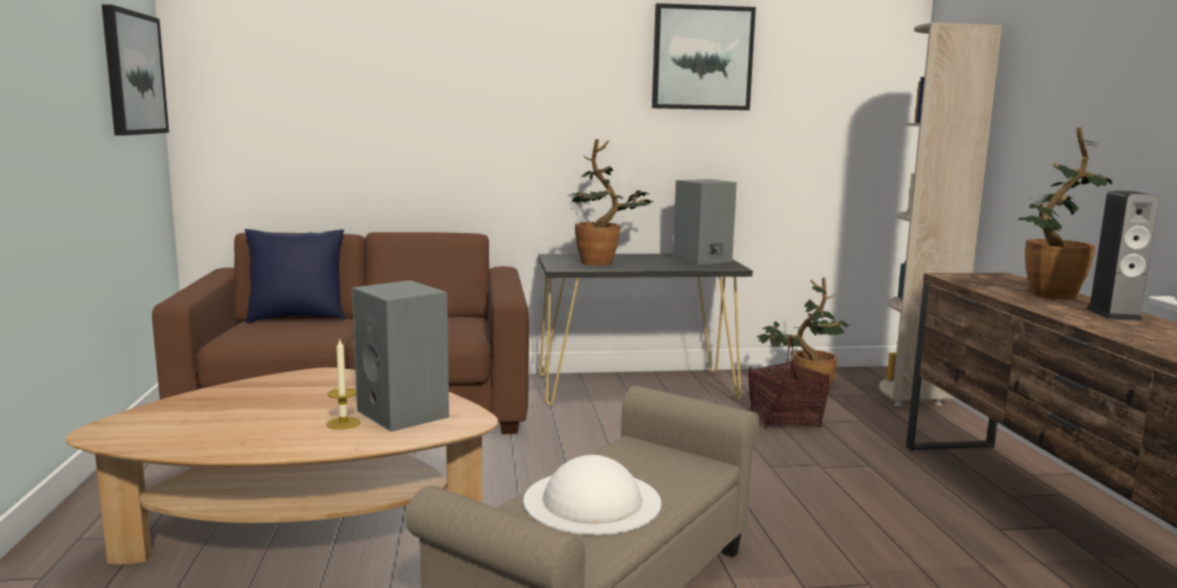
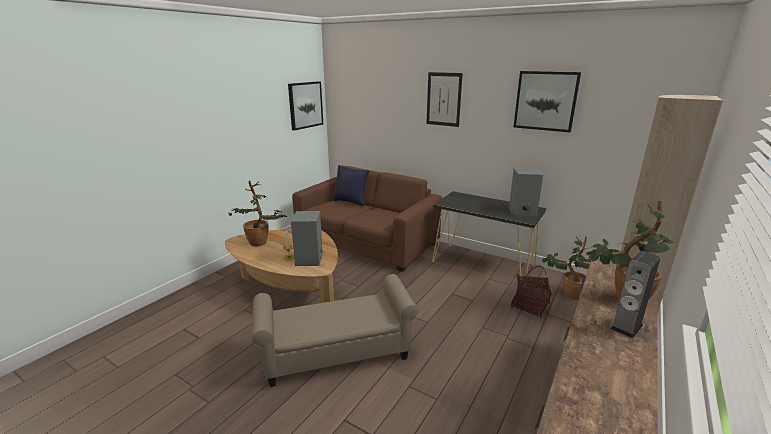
camera: 40 degrees right, 10 degrees up
(503, 60) = (443, 99): none -> picture
(592, 501) = (326, 316): white hat -> none
(604, 262) = (469, 203): potted plant -> potted plant (261, 243)

